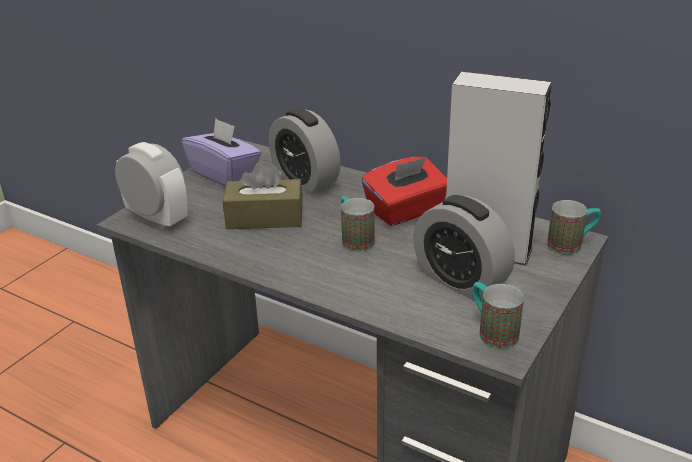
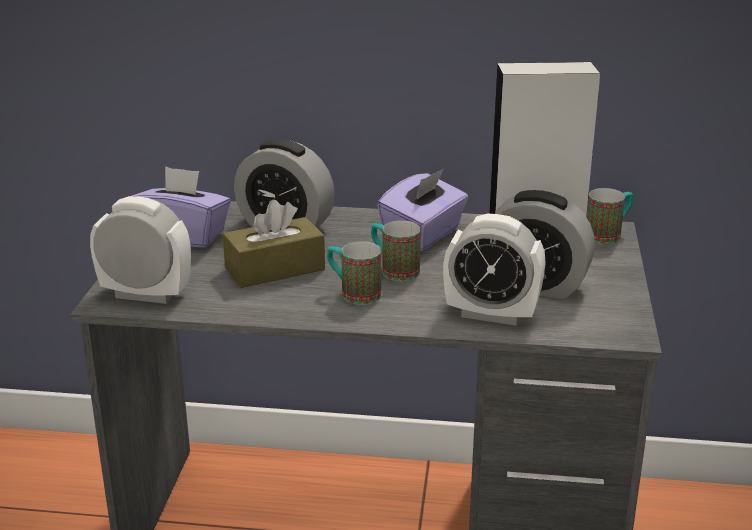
camera: 25 degrees left, 5 degrees down
(399, 300) = (491, 314): none -> alarm clock
(406, 211) = (423, 235): red tissue box -> purple tissue box
(492, 331) = (602, 320): mug -> mug (353, 293)

